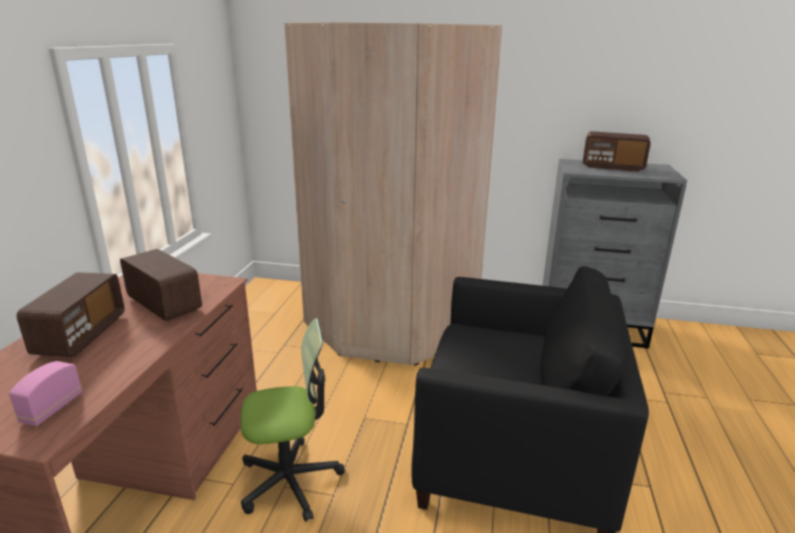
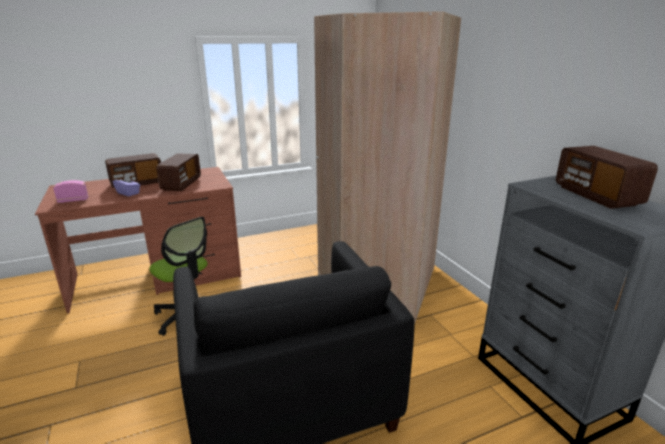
camera: 55 degrees right, 0 degrees up
(120, 350) = (128, 193): none -> purple tissue box

